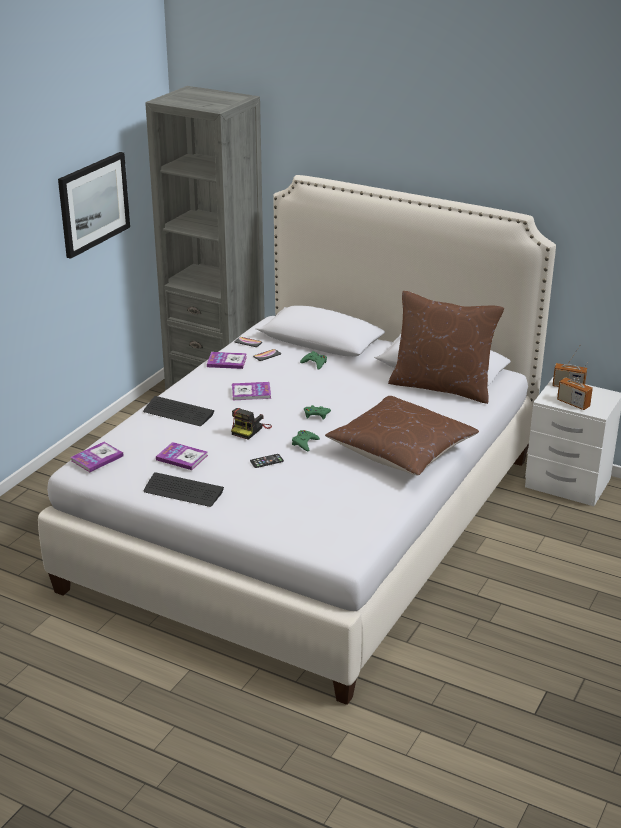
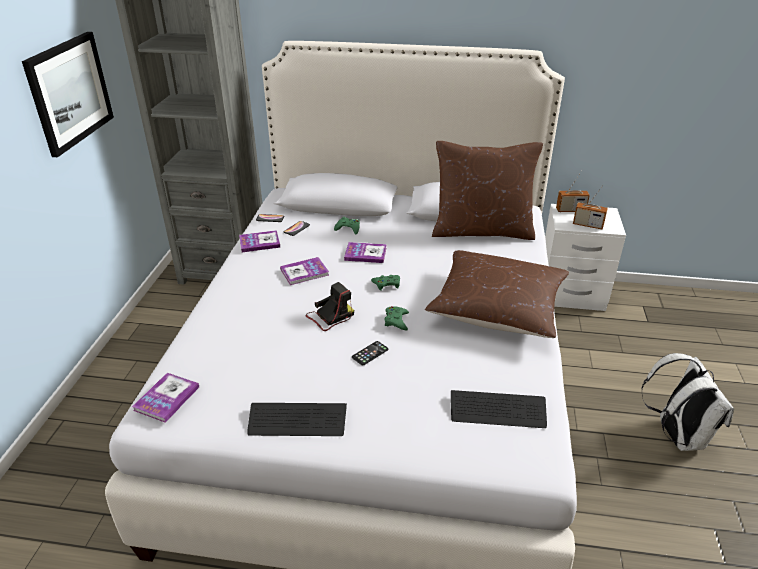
camera: 20 degrees left, 5 degrees up
(178, 413) = (238, 313): keyboard -> keyboard (497, 410)
(182, 457) = (273, 372): book -> book (365, 254)
(250, 429) = (330, 317): camera -> camera turned 135 degrees counterclockwise
(574, 621) = (676, 435): none -> white backpack

